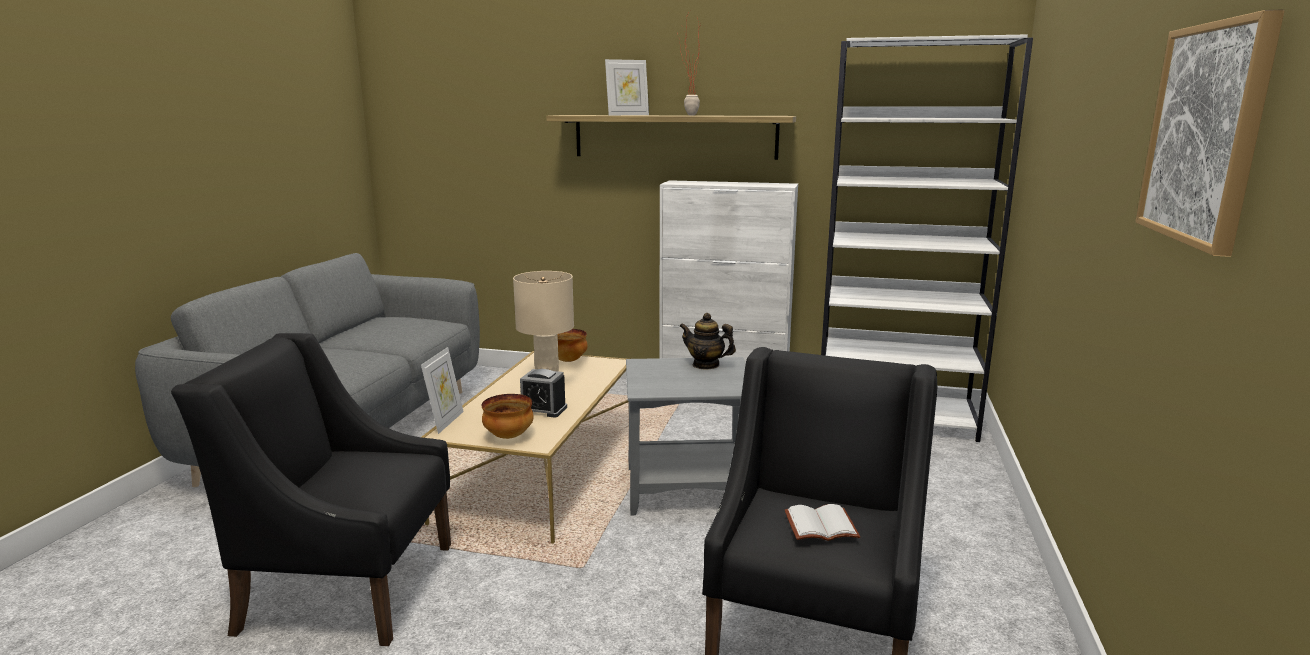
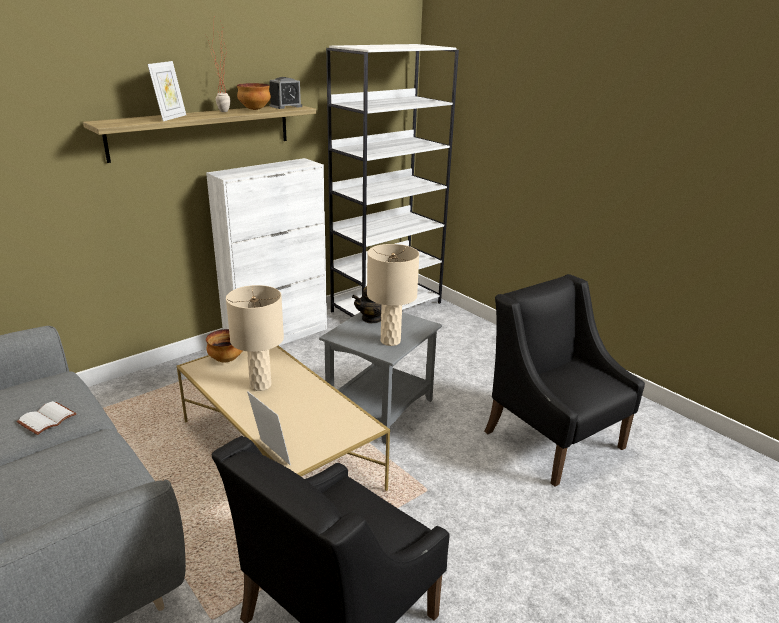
camera: 55 degrees left, 10 degrees up
(508, 436) = (337, 435): bowl -> bowl (254, 109)
(543, 409) = (308, 404): alarm clock -> alarm clock (286, 106)
(673, 384) = (390, 341): none -> beige table lamp
(820, 527) = (587, 381): white book -> white book (47, 420)
(1205, 133) = (702, 143): picture -> none

